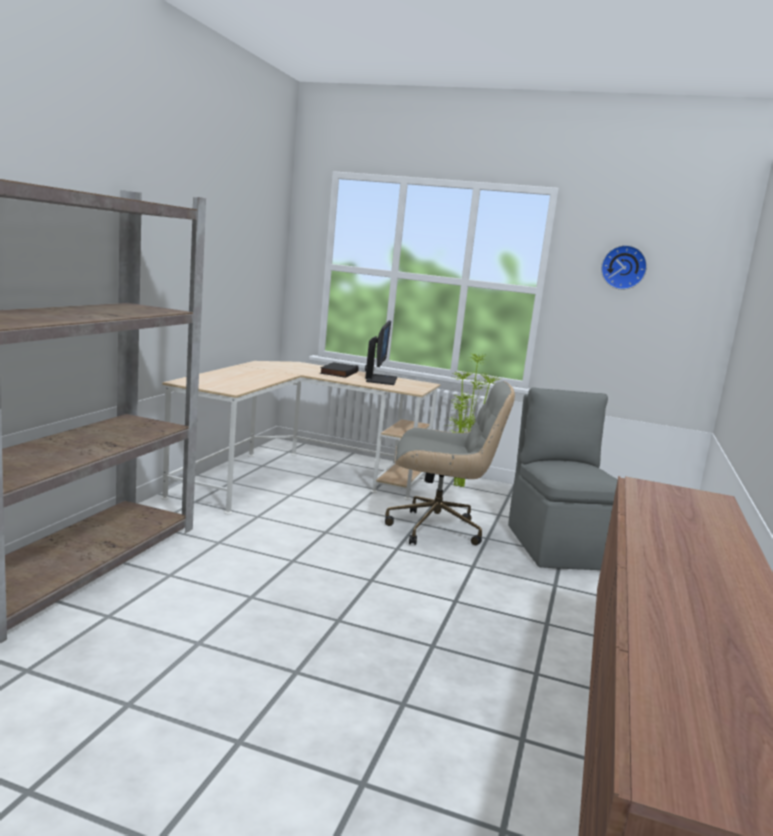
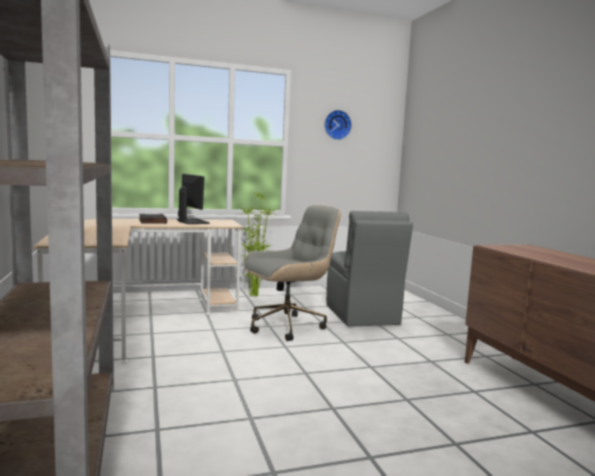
camera: 35 degrees left, 5 degrees down
(558, 545) = (362, 315): grey chair -> grey chair turned 150 degrees counterclockwise

